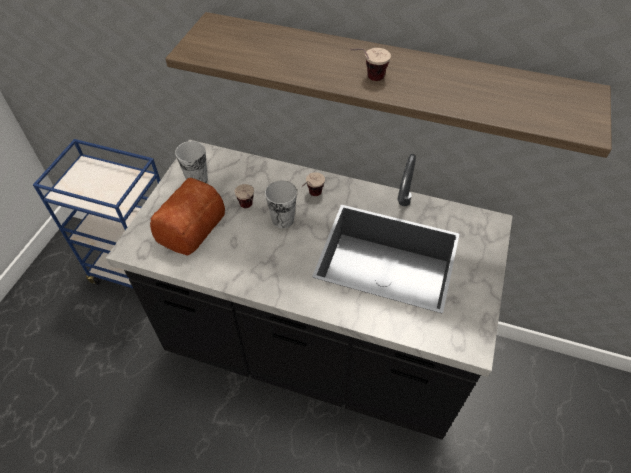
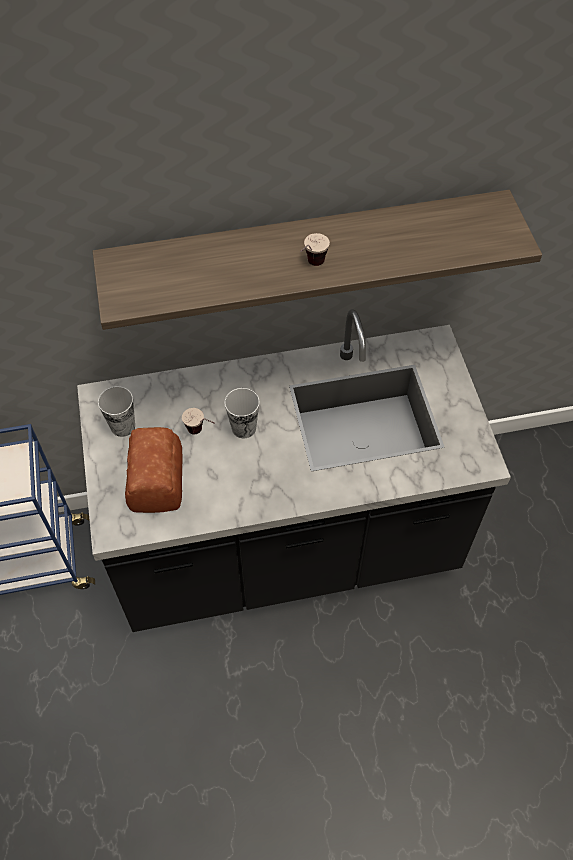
camera: 30 degrees left, 5 degrees up
(311, 197) = (255, 391): cup -> none

